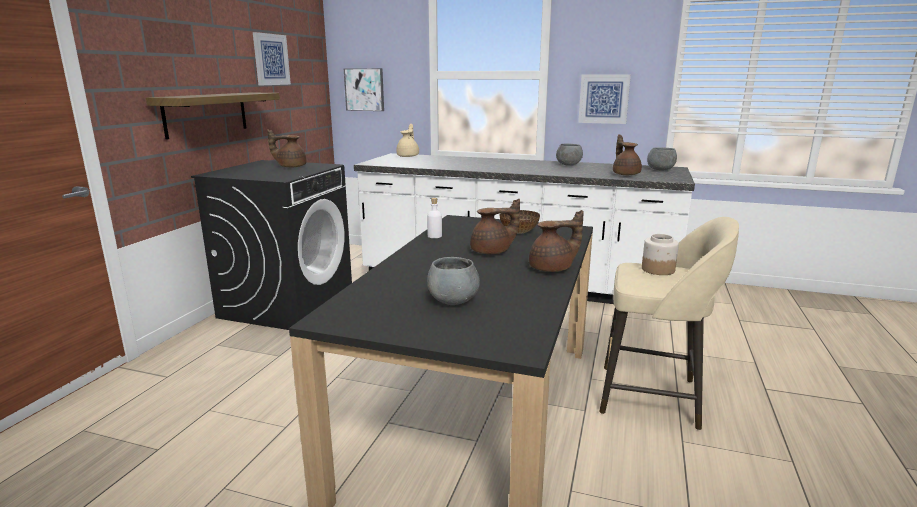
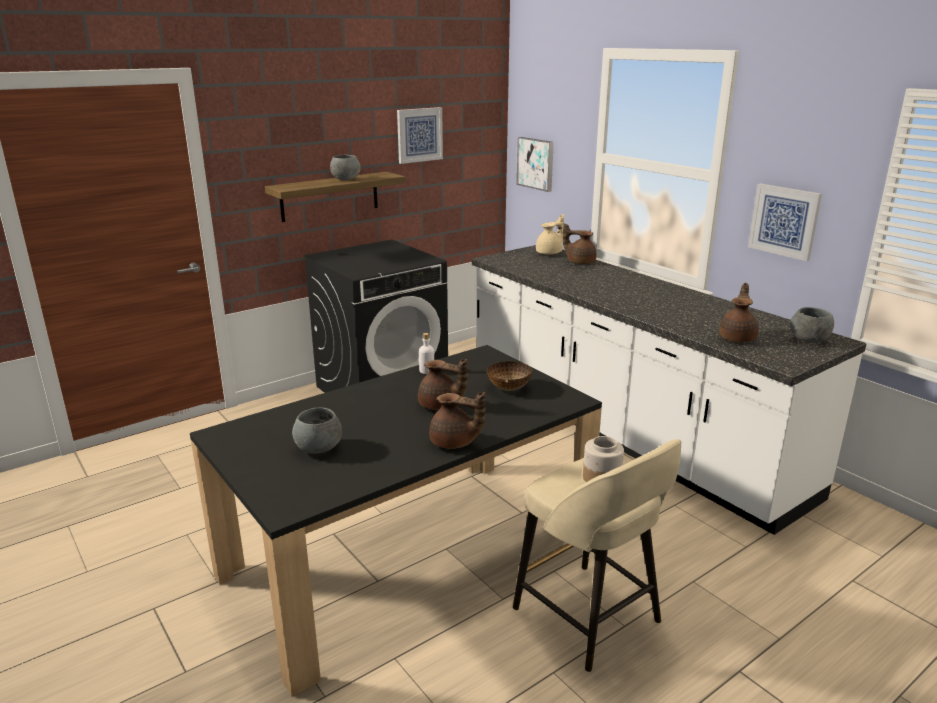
camera: 35 degrees right, 5 degrees up
(291, 166) = (396, 255): brown teapot -> brown teapot (580, 262)
(568, 165) = (702, 304): grey bowl -> grey bowl (345, 179)

